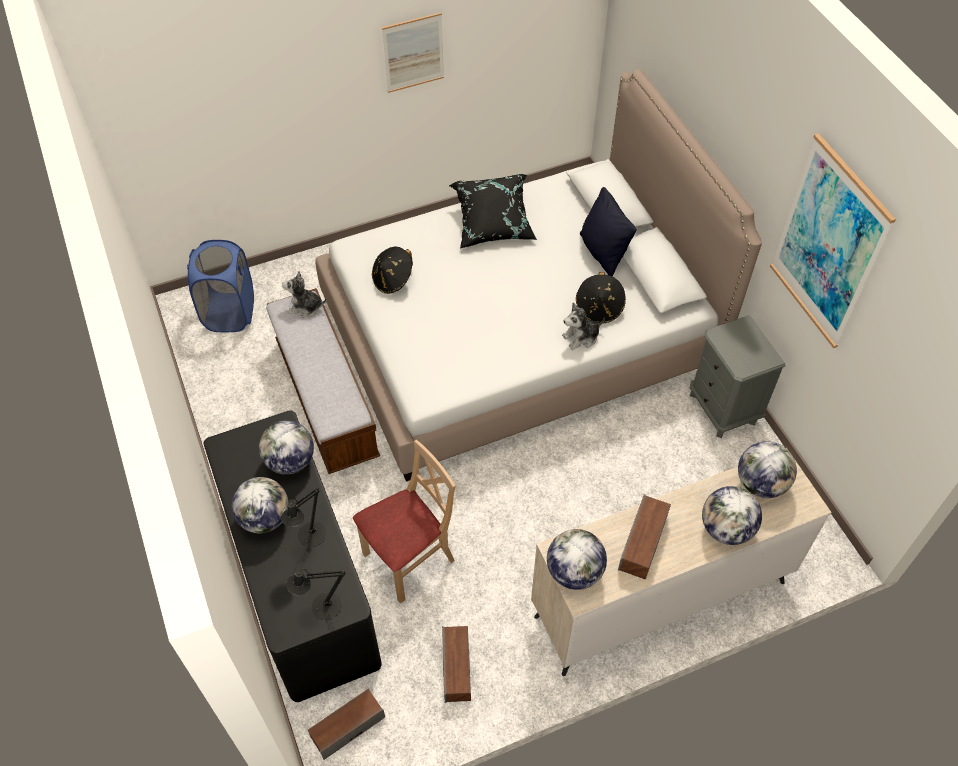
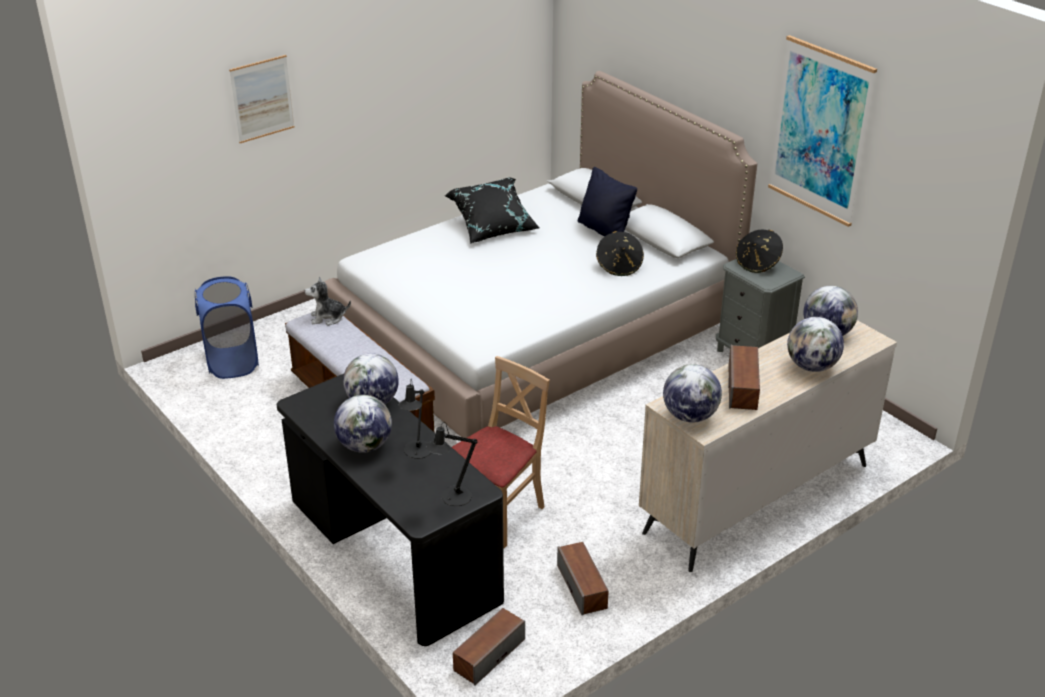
camera: 15 degrees left, 20 degrees down
(393, 280) = (413, 275): black hat -> black hat (758, 263)
(413, 53) = (393, 79): picture -> picture (262, 99)
(581, 337) = (612, 287): plush toy -> none

